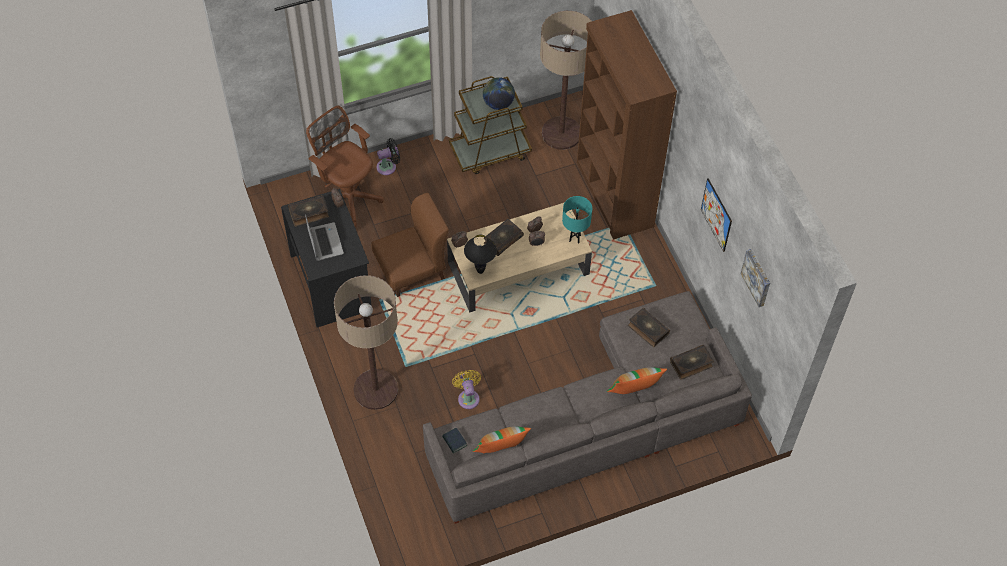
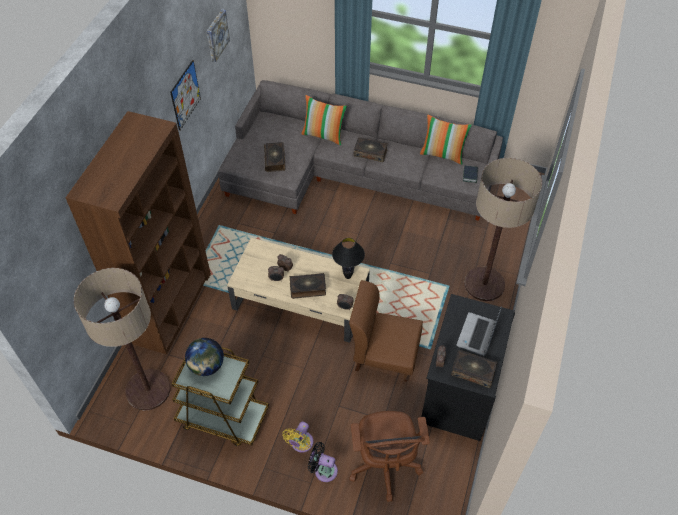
camera: 140 degrees left, 5 degrees down
(468, 397) = (420, 238): yellow fan -> yellow fan (300, 444)
(575, 238) = (253, 253): turquoise table lamp -> none
(691, 364) = (271, 126): book -> book (370, 152)

